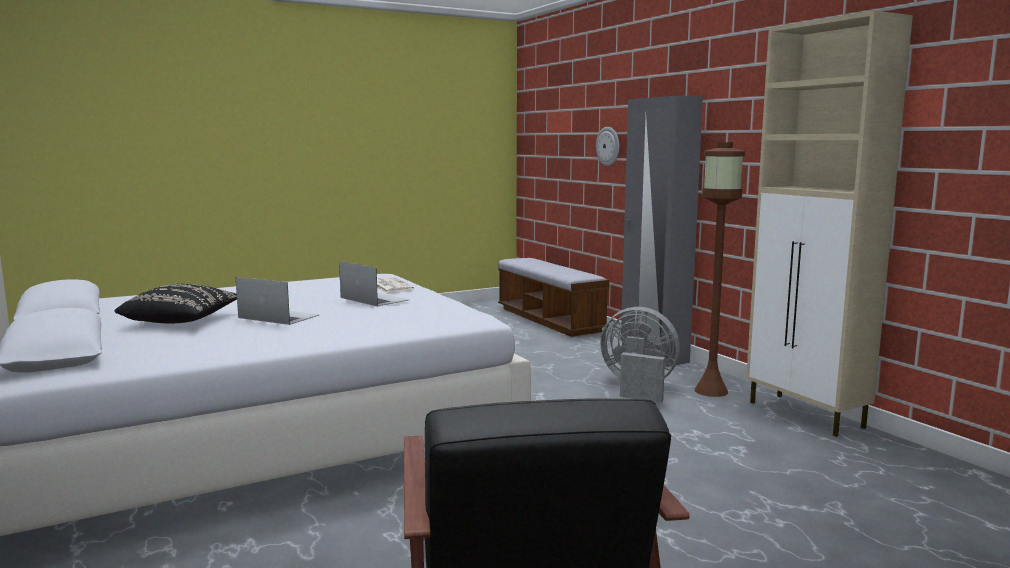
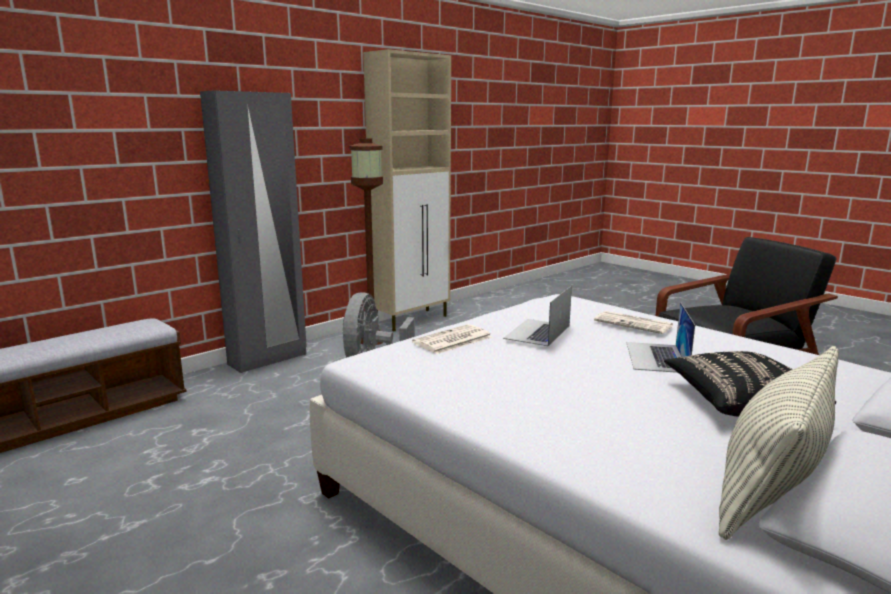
camera: 105 degrees left, 5 degrees up
(113, 307) = (771, 488): none -> pillow
(355, 322) = (634, 323): none -> newspaper
(608, 146) = (108, 148): wall clock -> none

